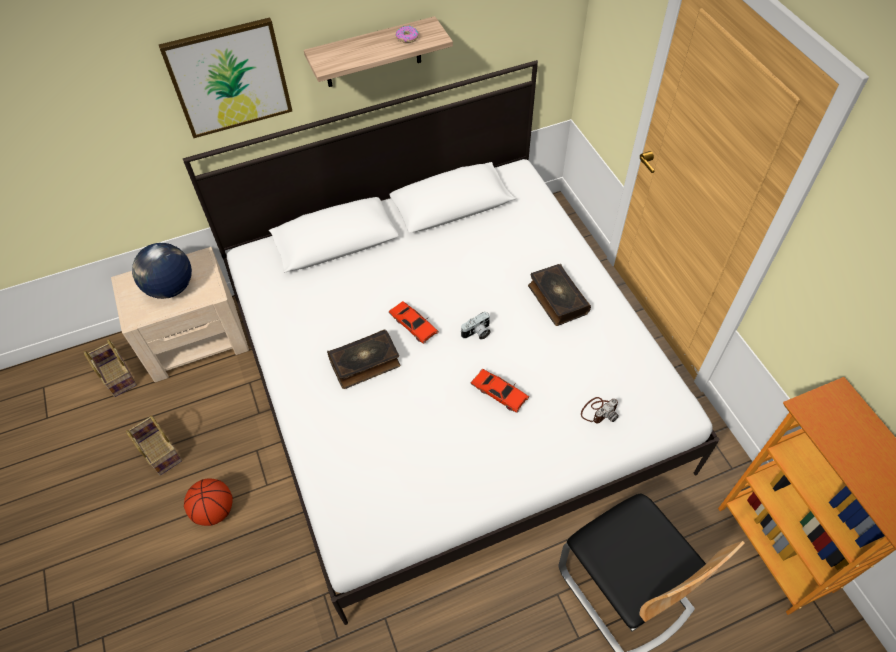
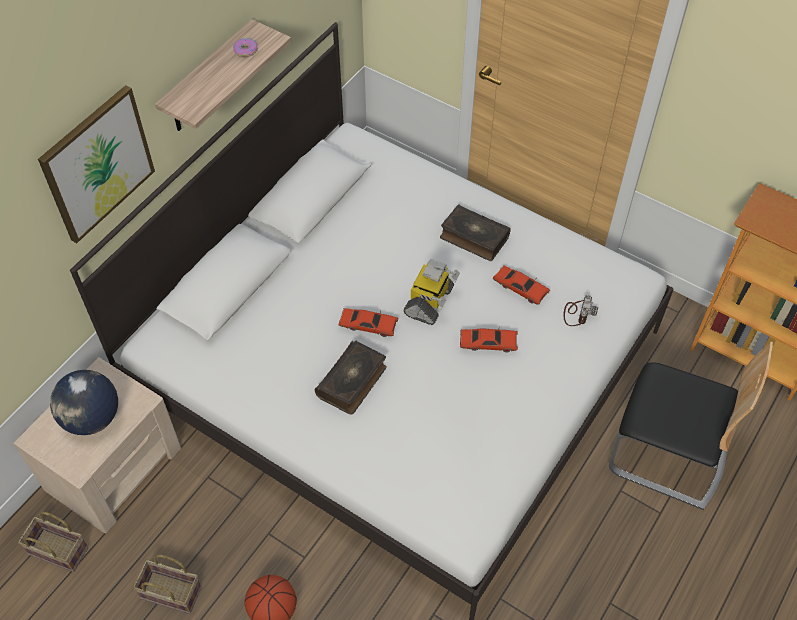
camera: 35 degrees left, 0 degrees up
(477, 333) = (430, 302): camera -> toy robot
(564, 362) = (520, 288): none -> red toy car

